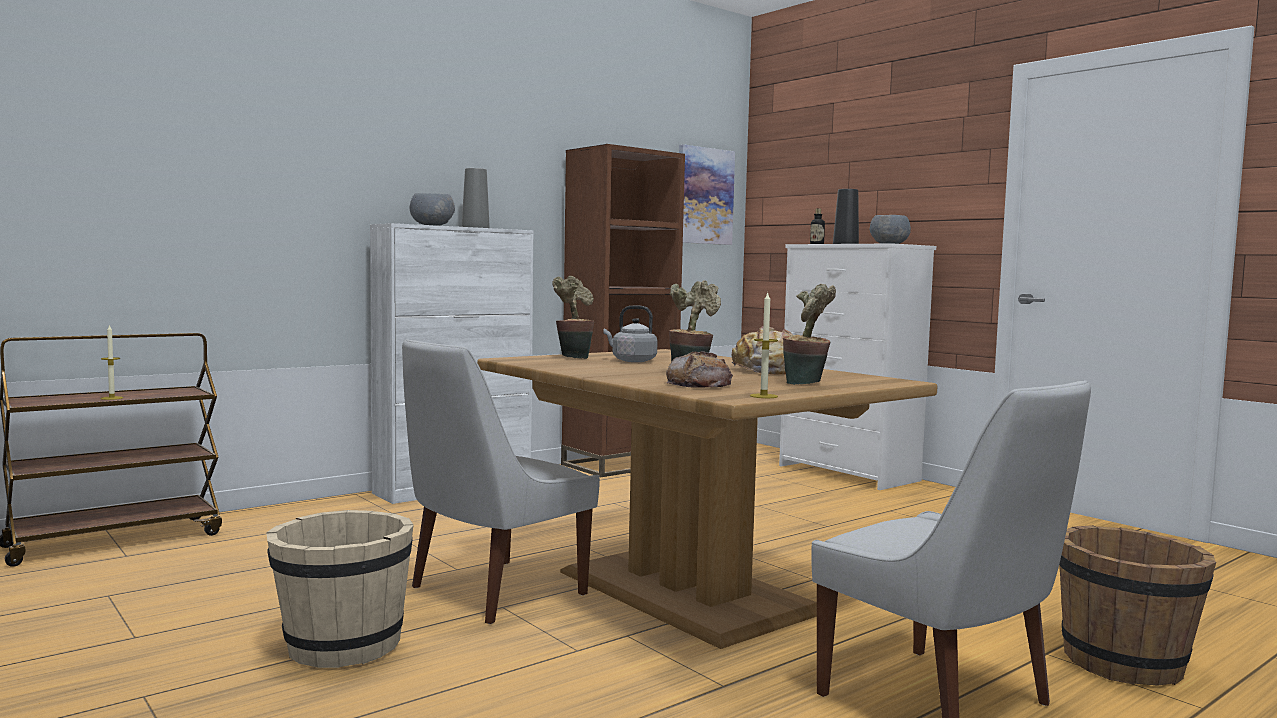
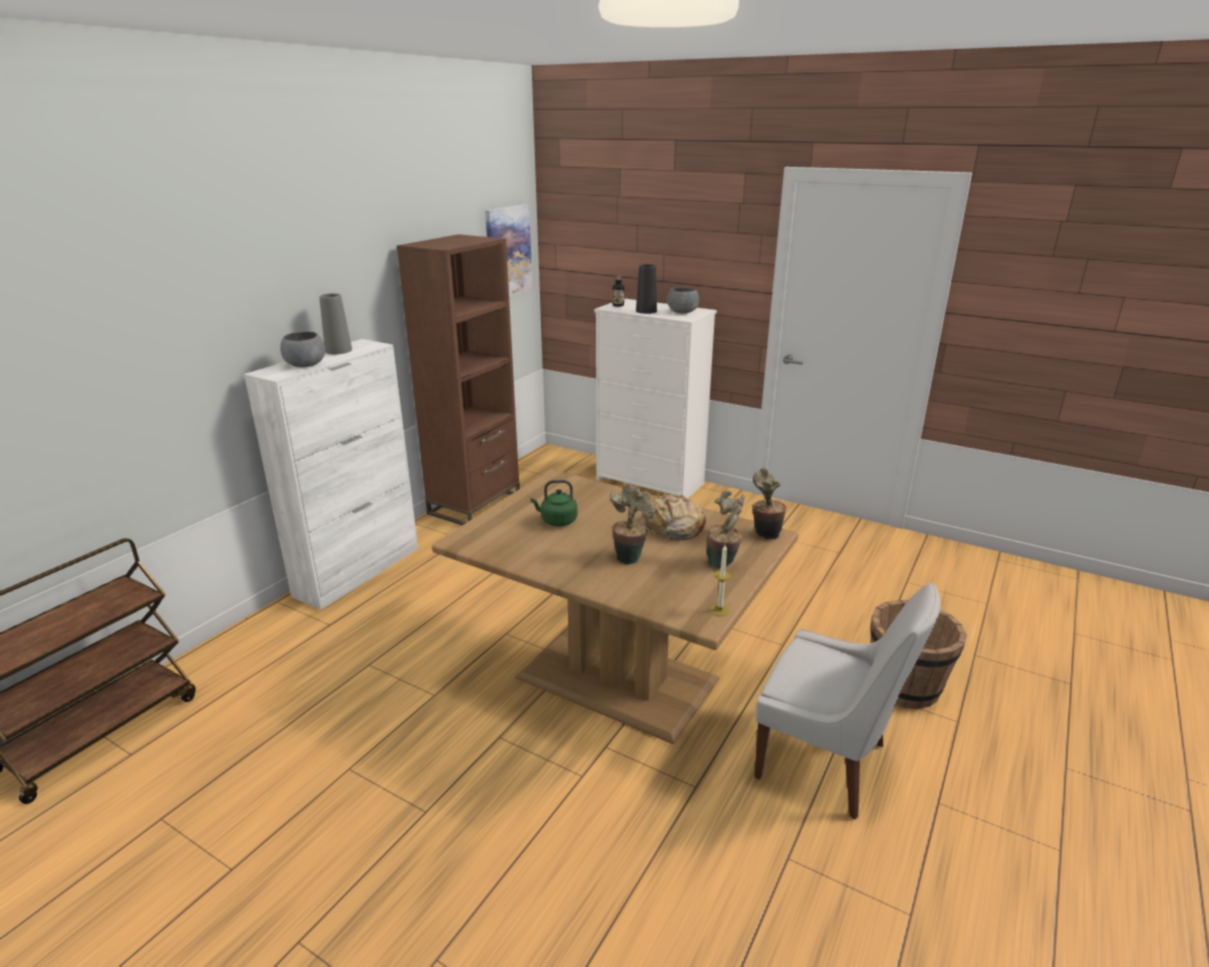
camera: 20 degrees left, 20 degrees up
(112, 398) = (69, 631): candle -> none
(342, 646) = (411, 826): beige bucket -> none
(492, 592) = (480, 720): white chair -> none
(573, 357) = (505, 520): potted plant -> potted plant (764, 534)
(631, 361) = (557, 521): grey kettle -> green kettle
(699, 384) = (654, 585): bread -> none

